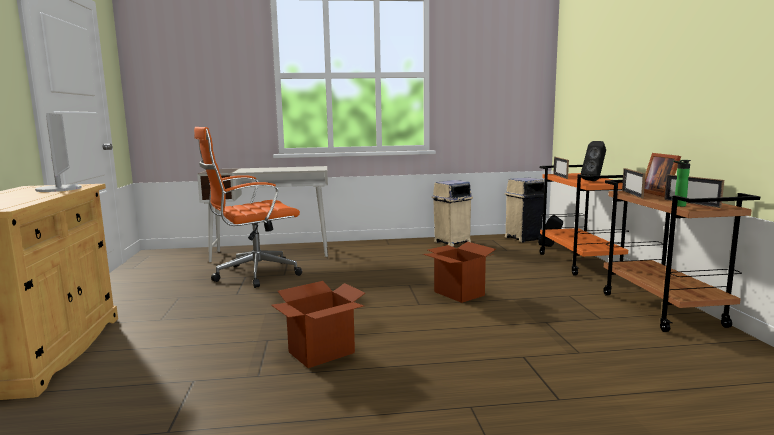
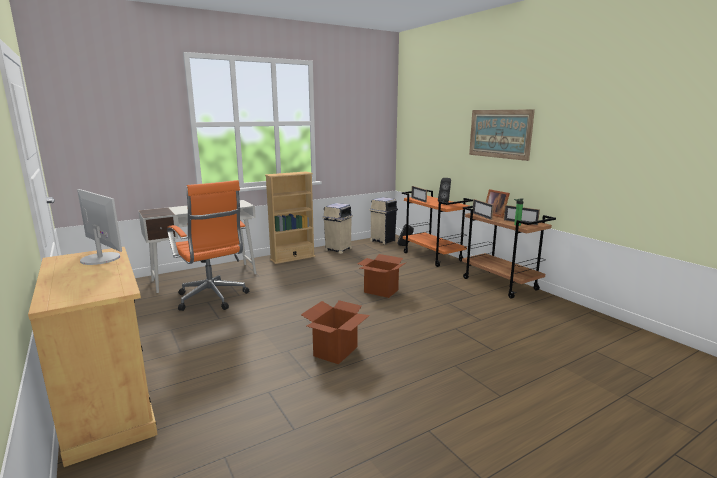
camera: 25 degrees left, 5 degrees up
(253, 275) = (213, 299): orange office chair -> orange office chair turned 75 degrees counterclockwise
(386, 245) = (292, 258): none -> beige bookcase
(678, 64) = (499, 134): none -> picture

